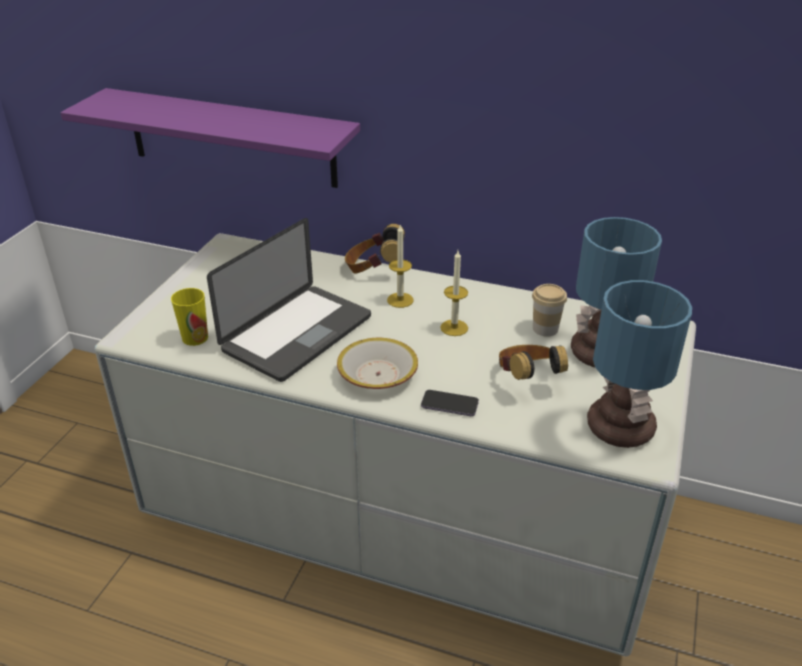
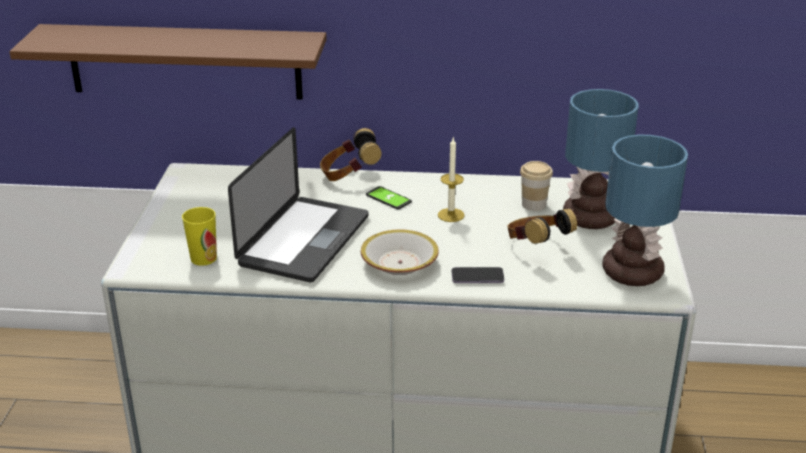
camera: 15 degrees left, 5 degrees down
(231, 138) = (185, 61): purple shelf -> brown shelf
(400, 300) = (388, 199): candle -> phone

